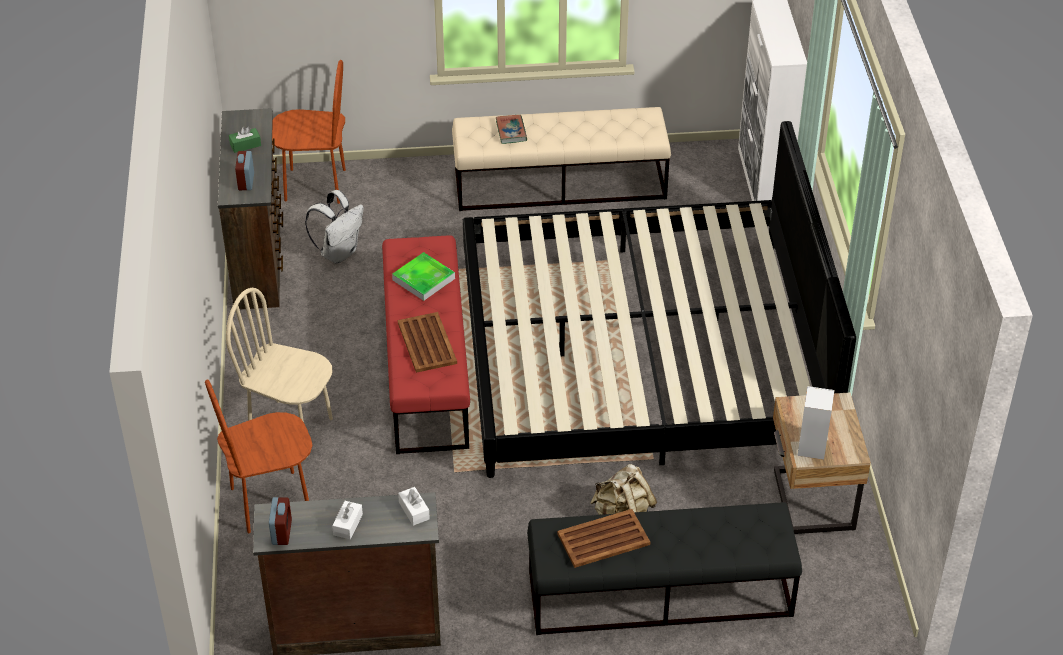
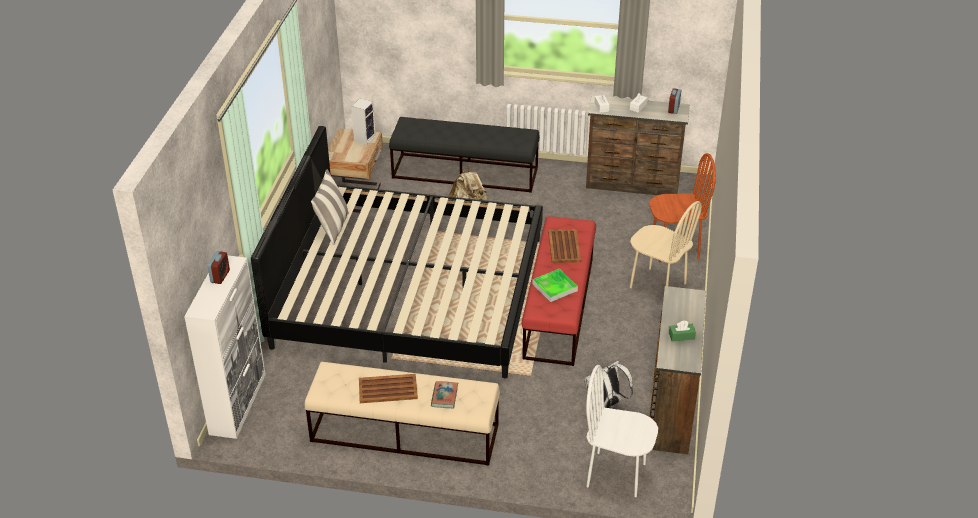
camera: 165 degrees left, 5 degrees down
(246, 182) = (682, 304): alarm clock -> alarm clock (220, 276)
(315, 185) = (616, 474): brown chair -> white chair
(604, 539) = (496, 138): brown tray -> brown tray (387, 389)
(778, 340) = (332, 227): none -> pillow

